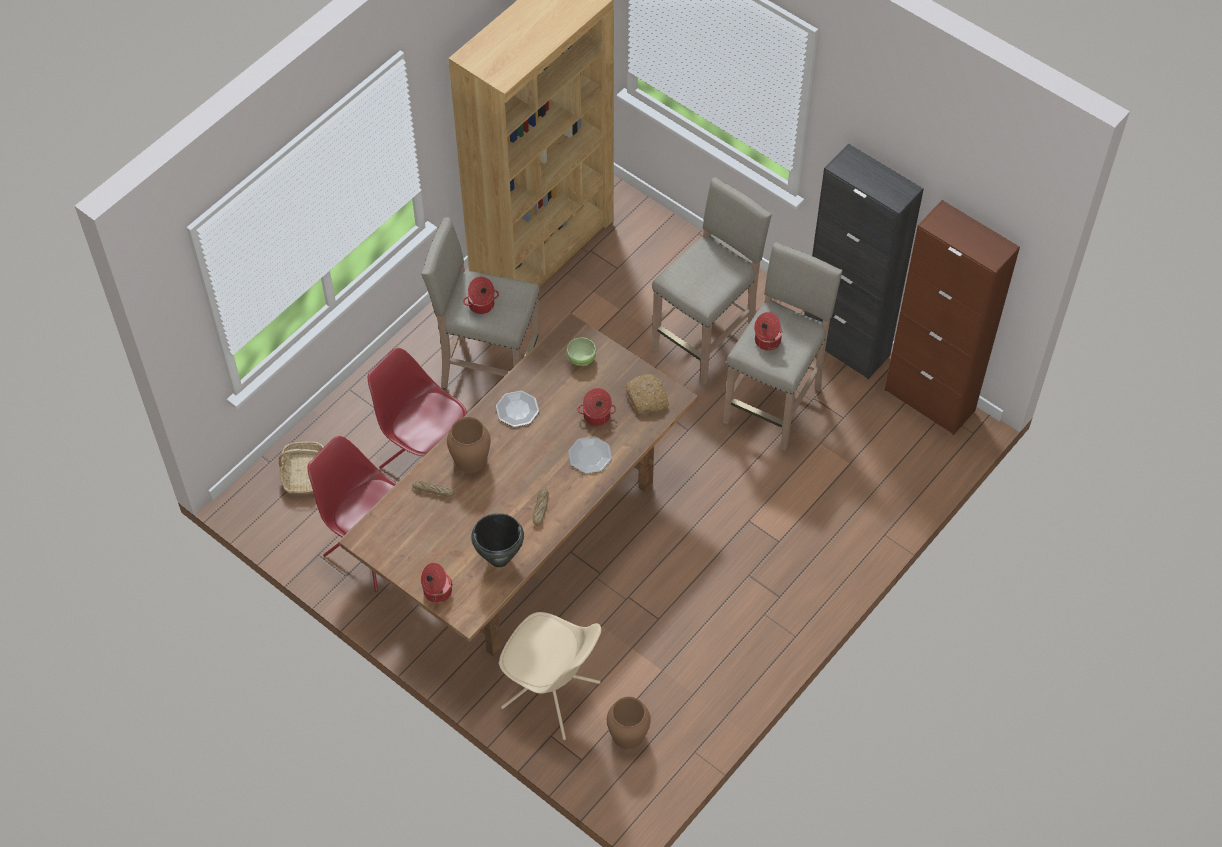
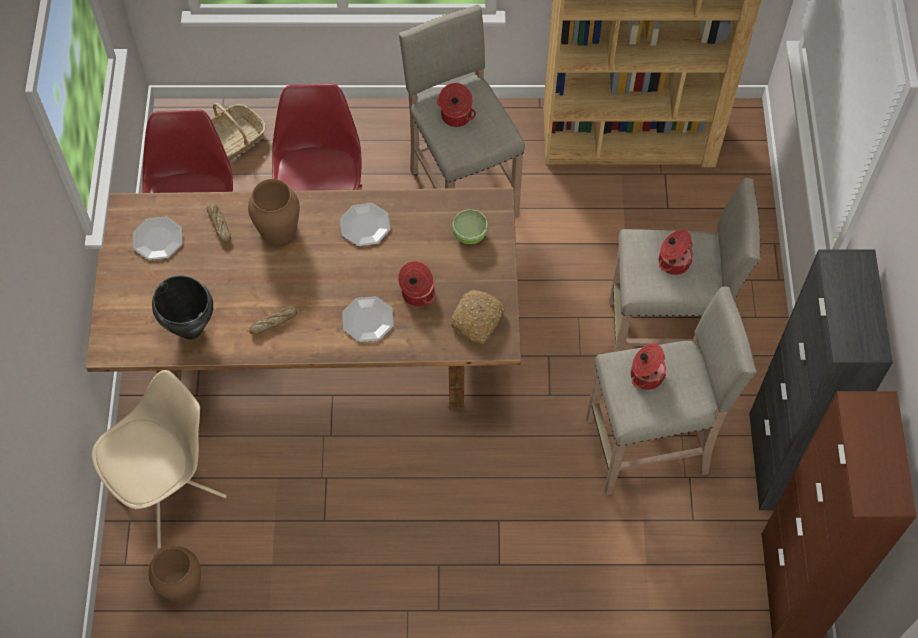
camera: 50 degrees right, 5 degrees up
(408, 533) = (158, 239): none -> plate
(436, 591) = (115, 305): cooking pot -> cooking pot (673, 261)
(552, 696) = (171, 492): beige chair -> beige chair turned 120 degrees counterclockwise

